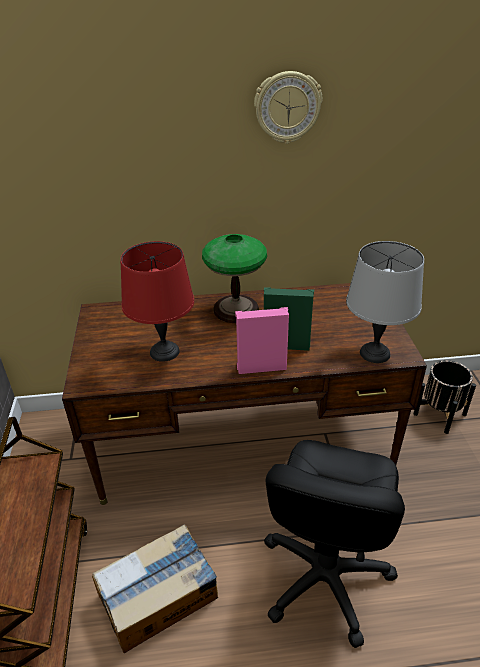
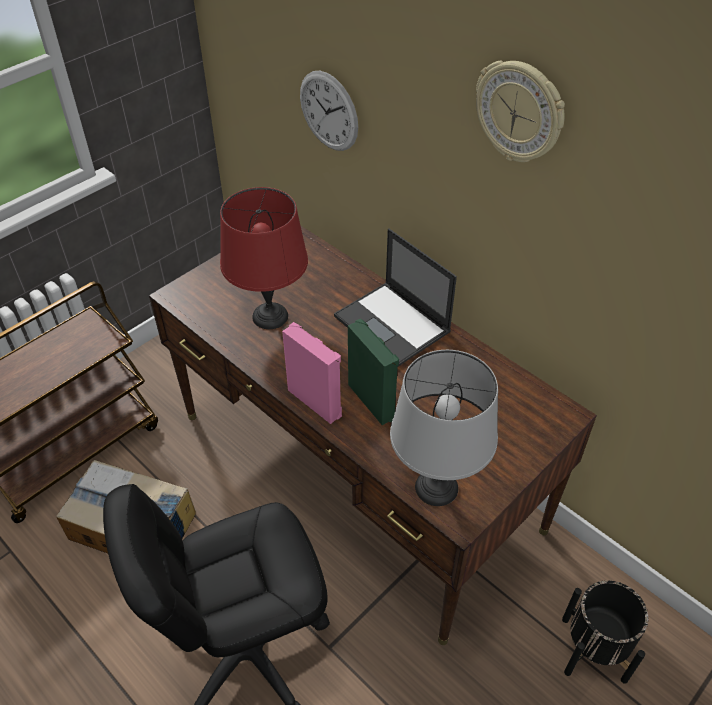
camera: 50 degrees right, 10 degrees up
(115, 189) = (328, 111): none -> wall clock
(236, 309) = (393, 325): table lamp -> laptop

